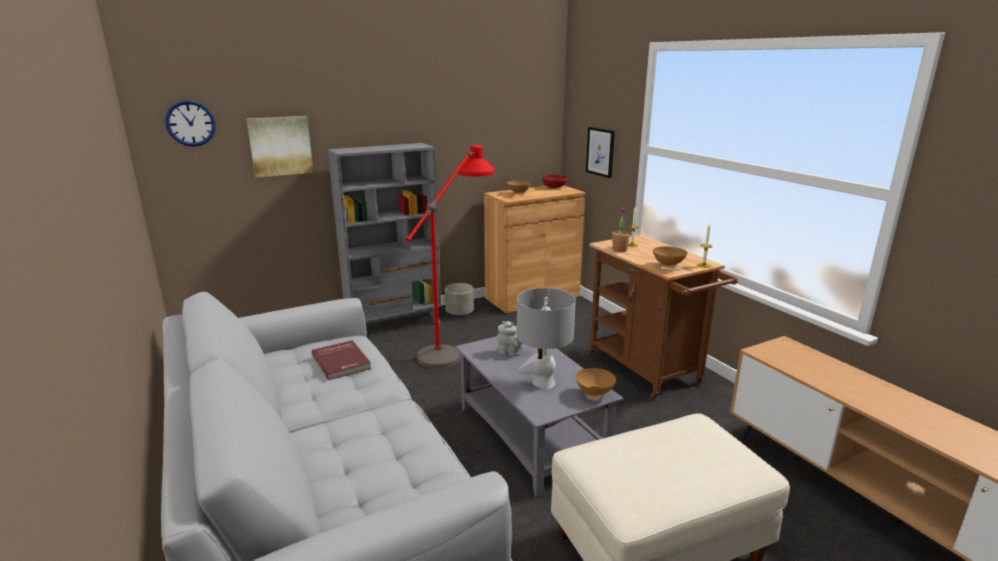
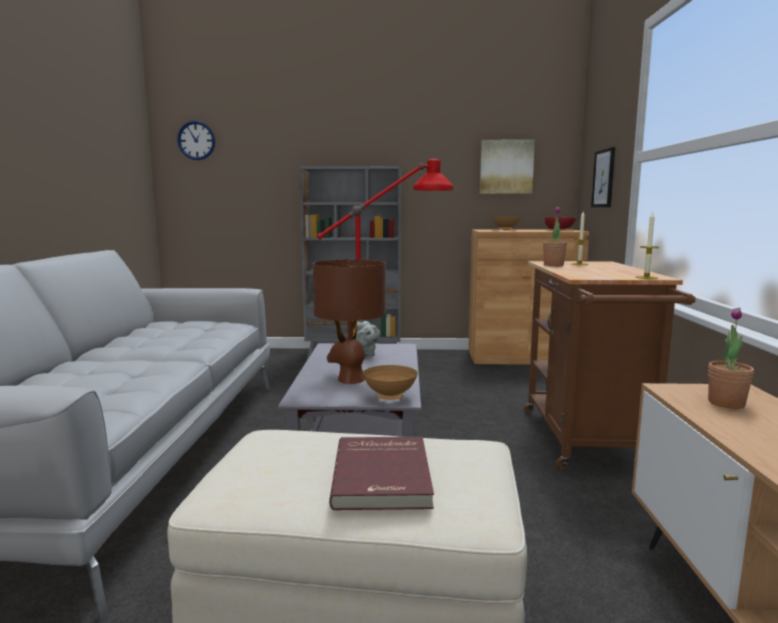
camera: 30 degrees right, 10 degrees down
(280, 146) = (266, 164): picture -> picture (506, 167)
(342, 361) = (197, 332): red book -> red book (384, 476)
(460, 313) = (427, 357): grey planter -> none
(543, 383) = (350, 379): grey table lamp -> brown table lamp
(668, 266) = (590, 275): brown bowl -> none
(792, 357) = (726, 403): none -> potted plant

